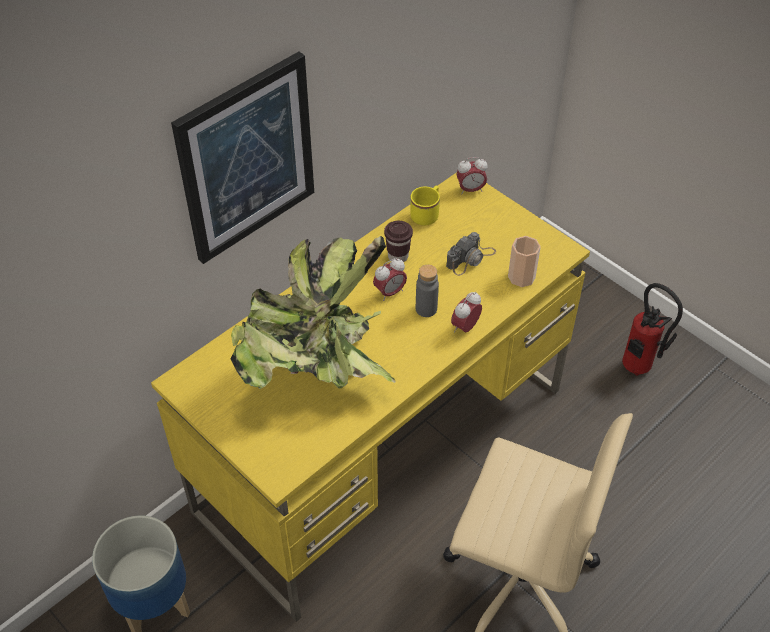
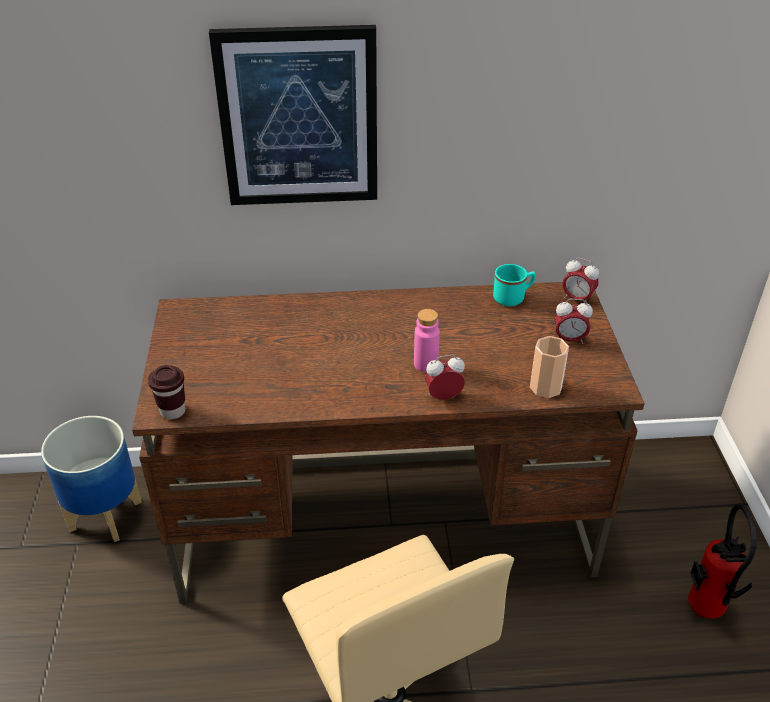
camera: 40 degrees right, 10 degrees down
(317, 370) = (281, 357): potted plant -> none
(384, 448) = (386, 521): yellow desk -> brown desk
(390, 292) = (409, 336): alarm clock -> alarm clock (569, 340)
(398, 256) = (449, 315): brown cup -> brown cup (173, 411)
(426, 214) = (513, 298): yellow mug -> turquoise mug
(426, 309) = (425, 364): grey bottle -> pink bottle
(470, 258) = (513, 349): camera -> none

